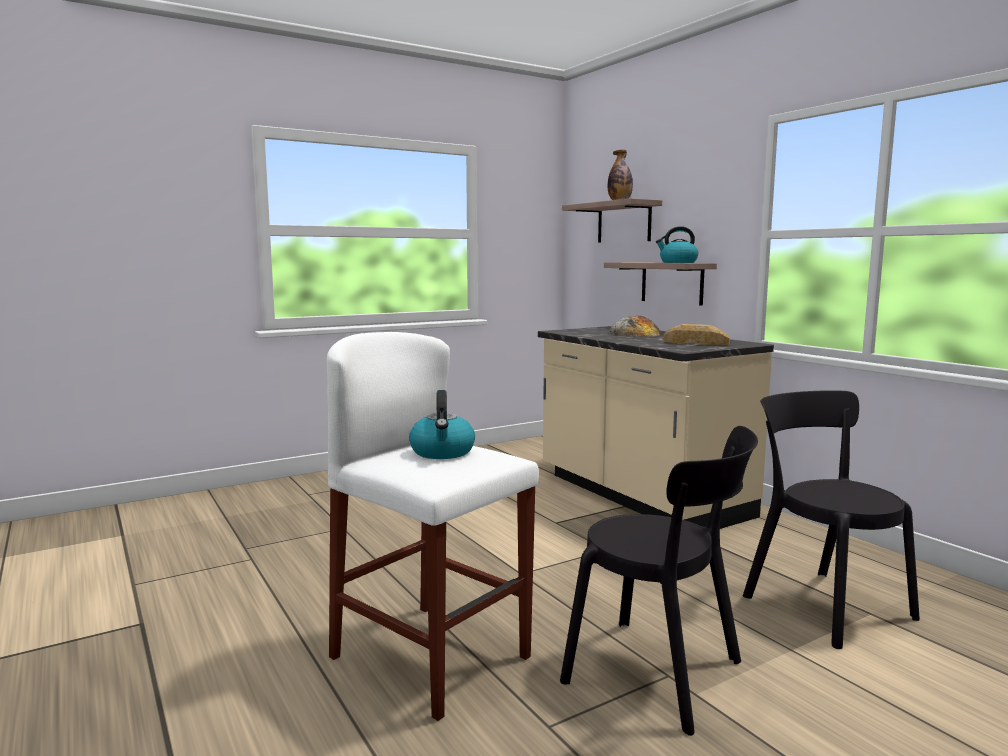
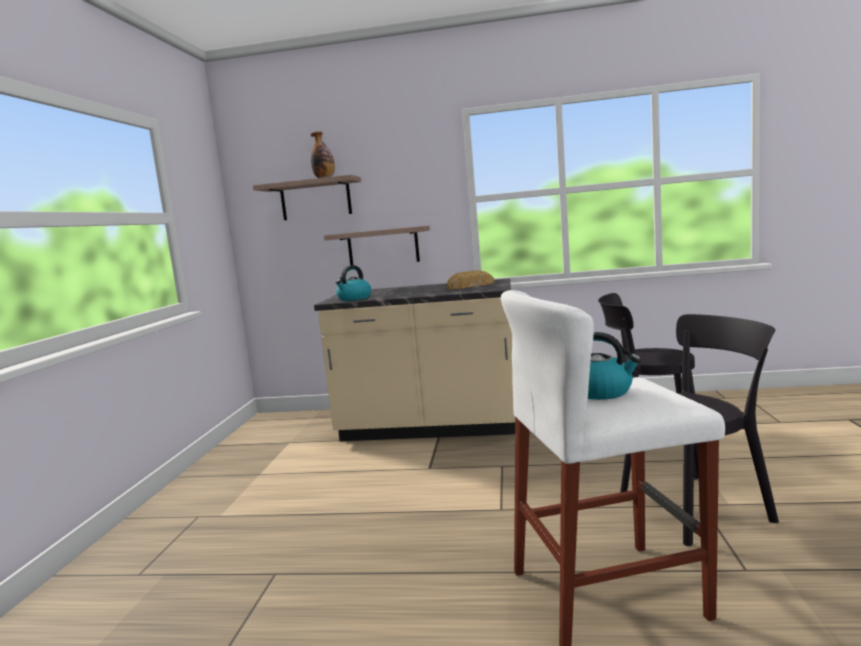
camera: 50 degrees left, 0 degrees up
(634, 333) = (394, 291): bread -> none
(677, 262) = (402, 227): kettle -> kettle (354, 298)

